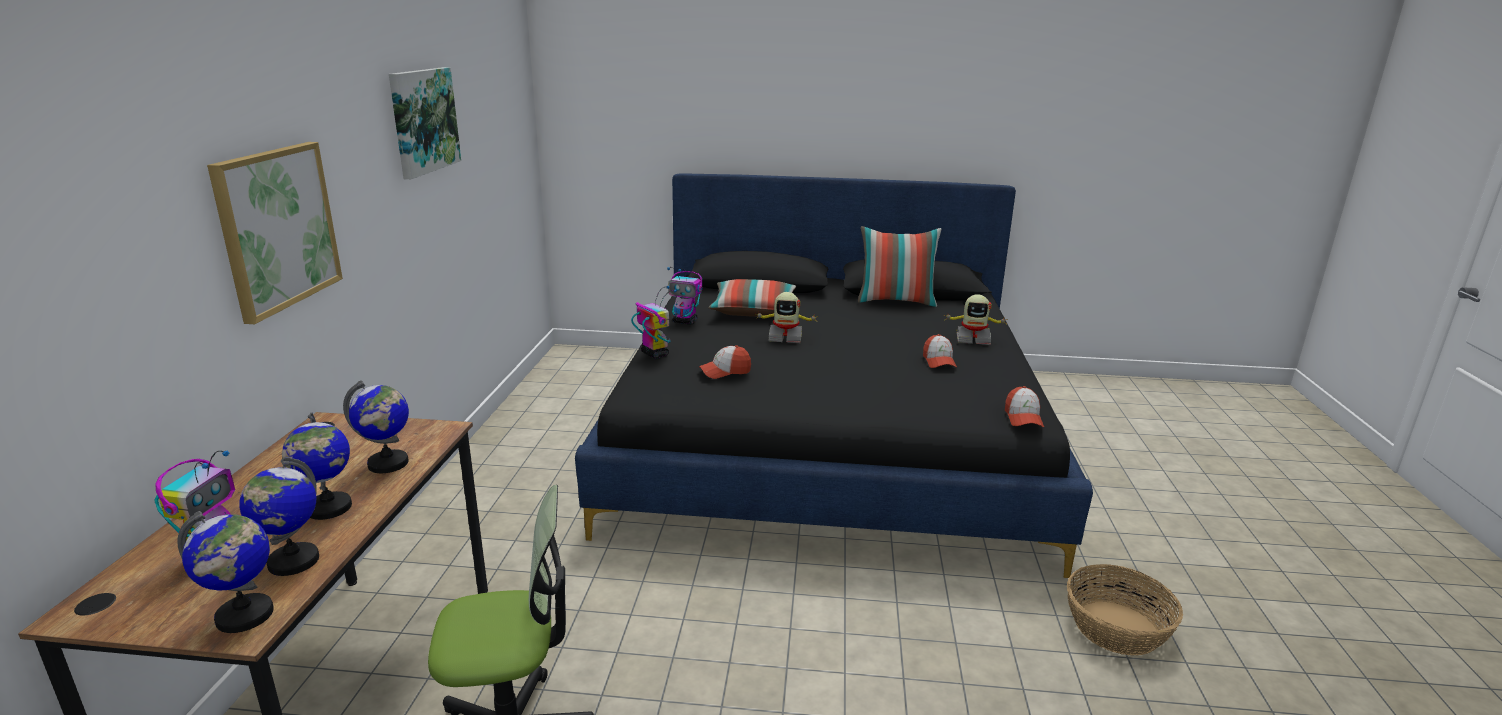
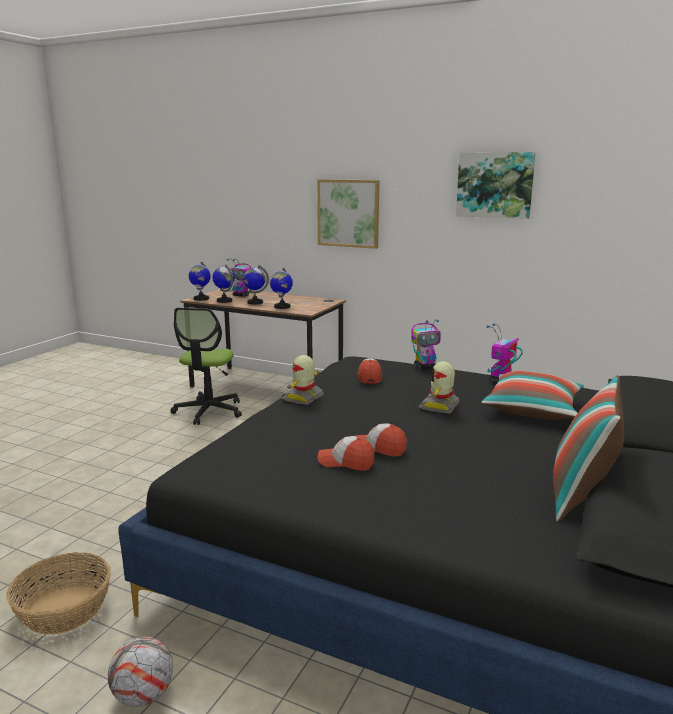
camera: 110 degrees right, 5 degrees down
(972, 339) = (409, 507): toy robot -> toy robot (303, 398)
(1023, 418) = (196, 466): cap -> cap (379, 448)
(1121, 538) = (143, 695): none -> football

